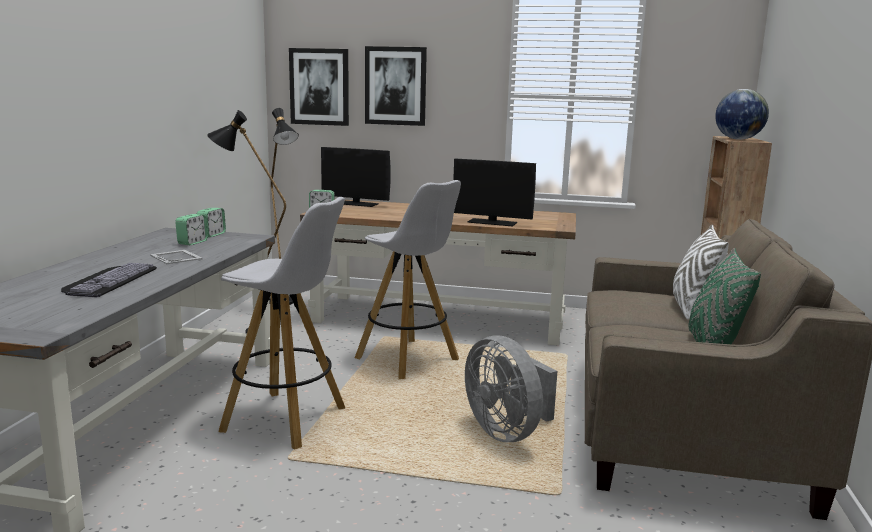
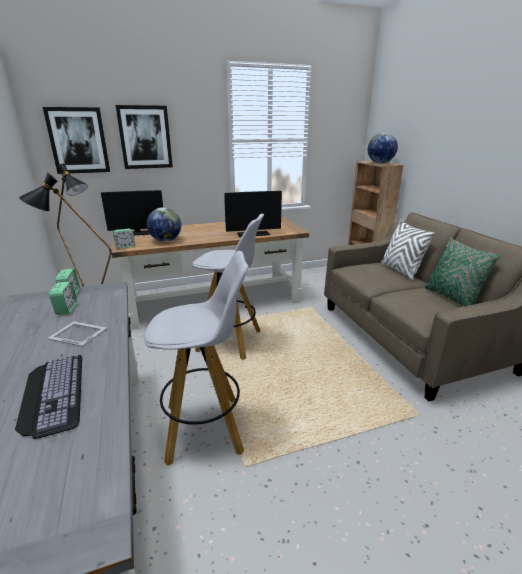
camera: 30 degrees left, 10 degrees up
(373, 213) = (166, 241): none -> globe
(507, 431) = (344, 377): grey fan -> none

